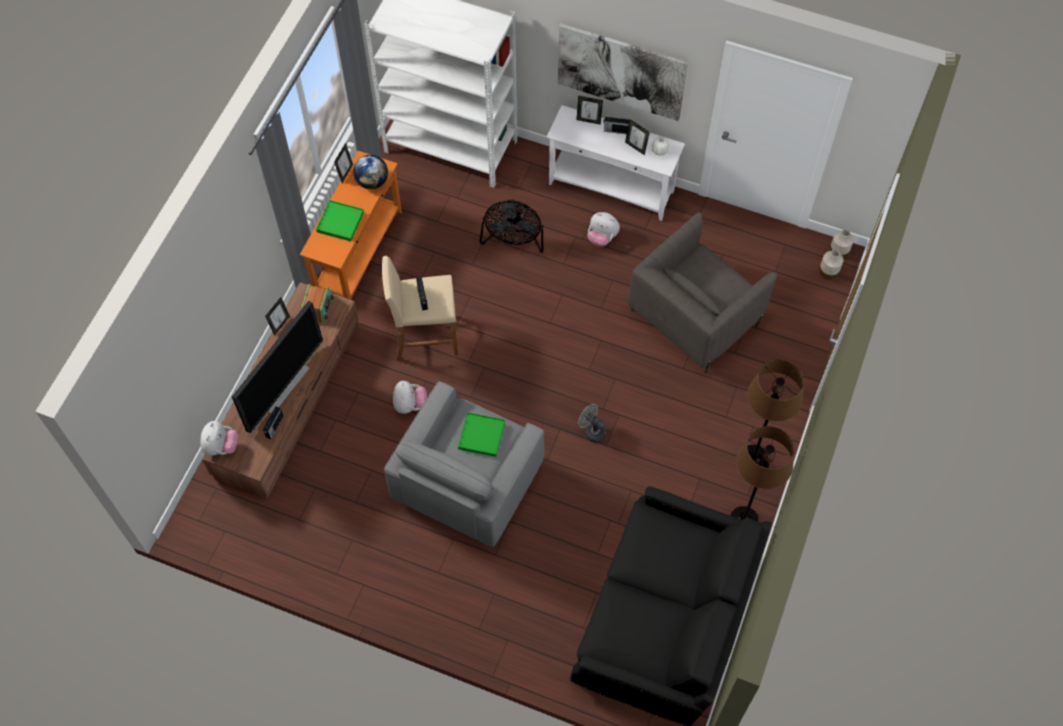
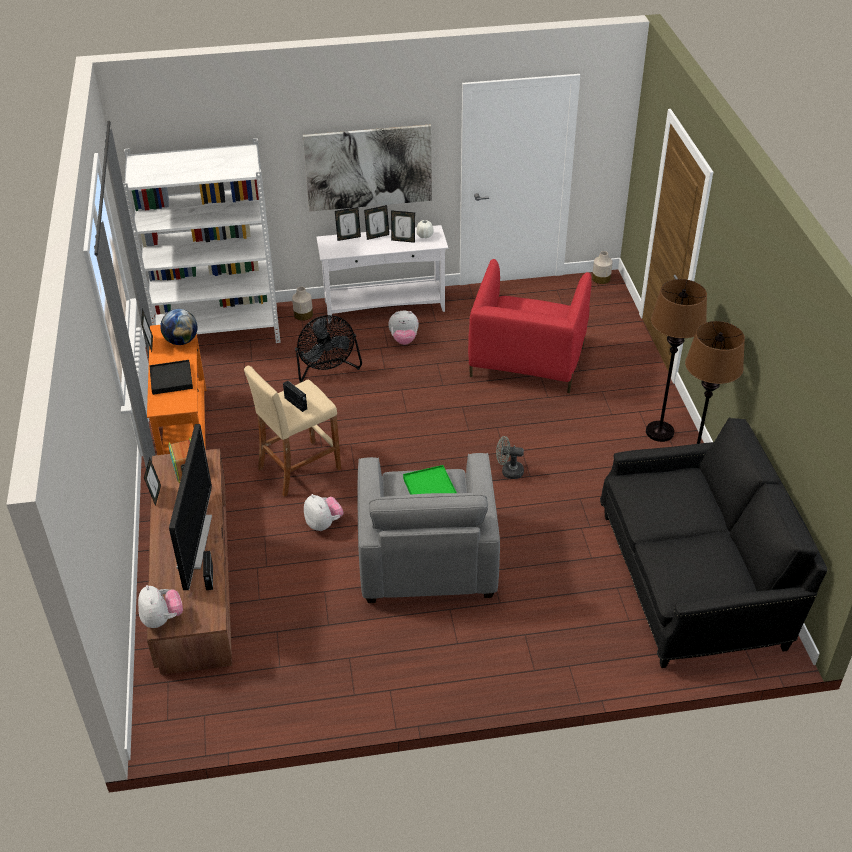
camera: 30 degrees left, 20 degrees down
(340, 222) = (171, 379): green tray -> black tray
(616, 130) = (377, 236): radio -> picture frame
(694, 317) = (527, 360): grey armchair -> red armchair
(829, 271) = (605, 293): beige vase -> beige vase (303, 314)

